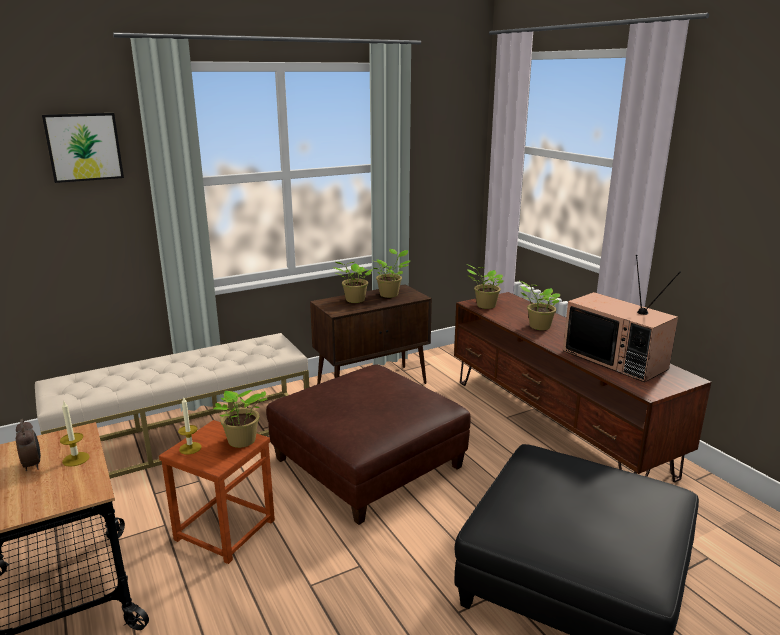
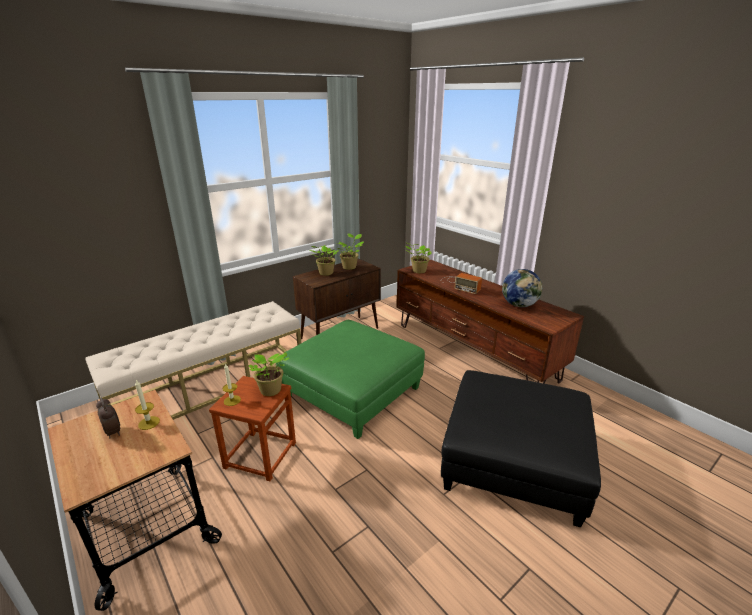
camera: 10 degrees left, 5 degrees up
(84, 147) = (106, 165): picture -> none
(368, 462) = (352, 391): brown ottoman -> green ottoman
(538, 326) = (459, 284): potted plant -> radio
(616, 359) = (519, 305): television -> globe

